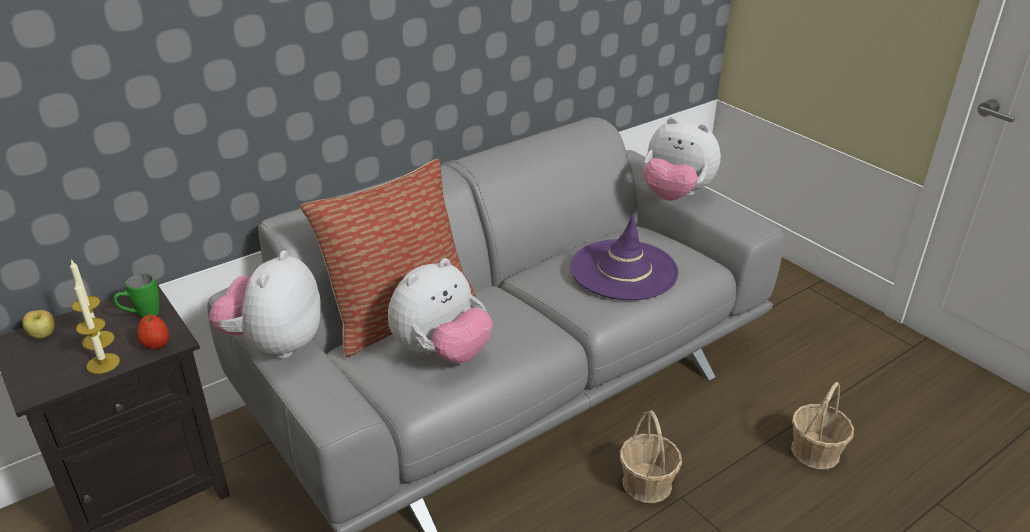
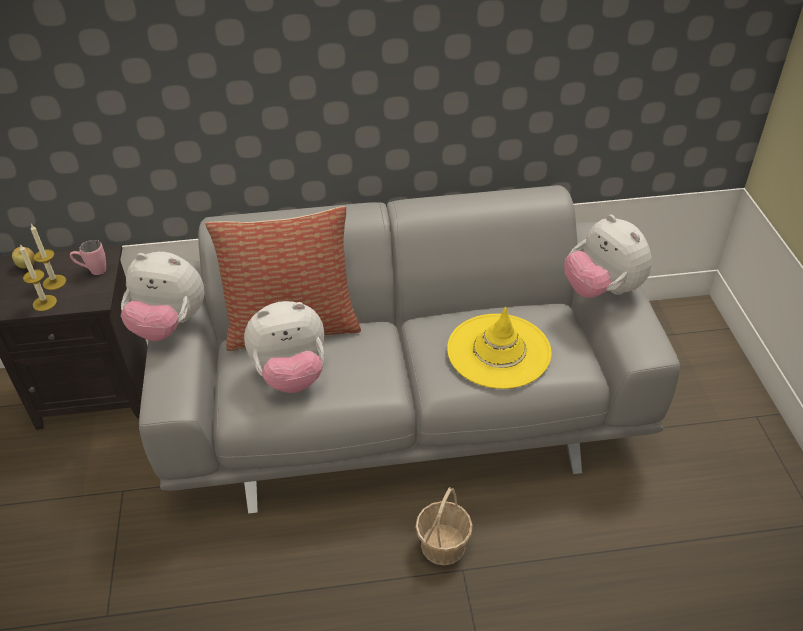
camera: 30 degrees right, 10 degrees up
(142, 316) = (93, 271): green mug -> pink mug
(156, 345) = (84, 300): apple -> none
(275, 344) = (169, 325): plush toy -> plush toy turned 120 degrees counterclockwise
(623, 270) = (498, 351): purple hat -> yellow hat
(815, 451) = (617, 584): basket -> none

